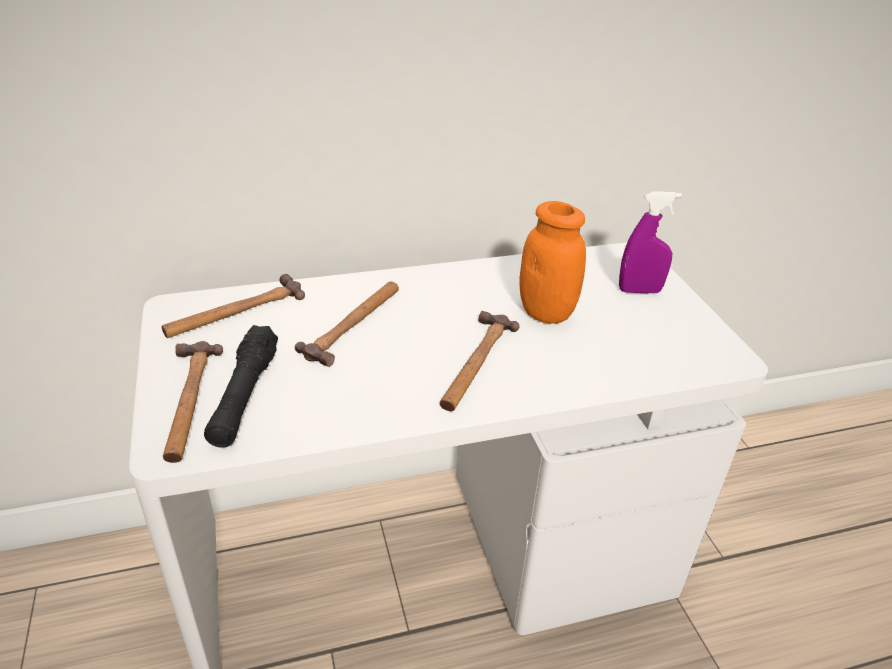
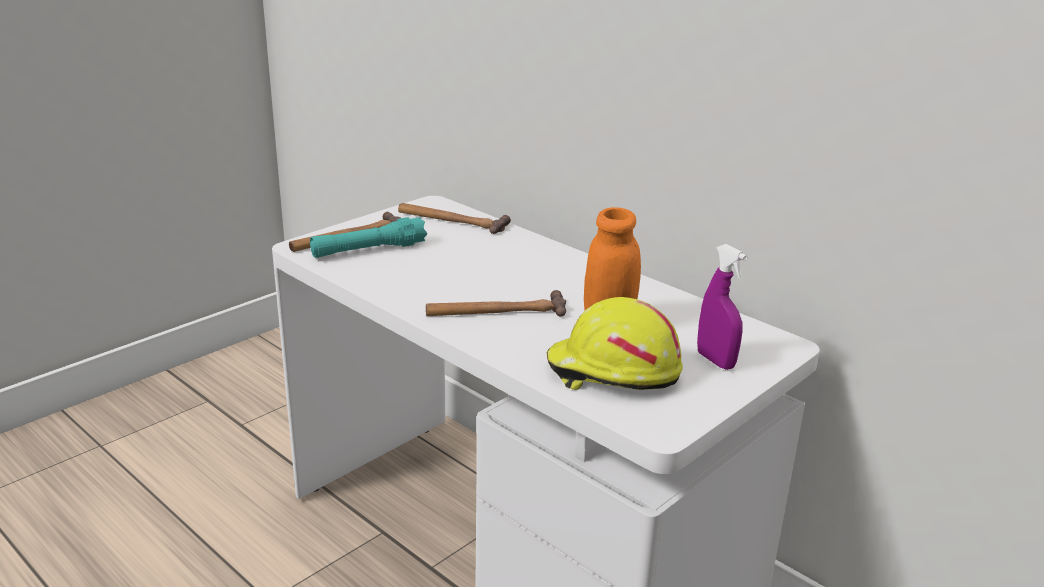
camera: 60 degrees right, 10 degrees down
(244, 396) = (368, 250): black flashlight -> turquoise flashlight
(355, 324) = (488, 259): hammer -> none
(631, 345) = (612, 372): none -> yellow hard hat

